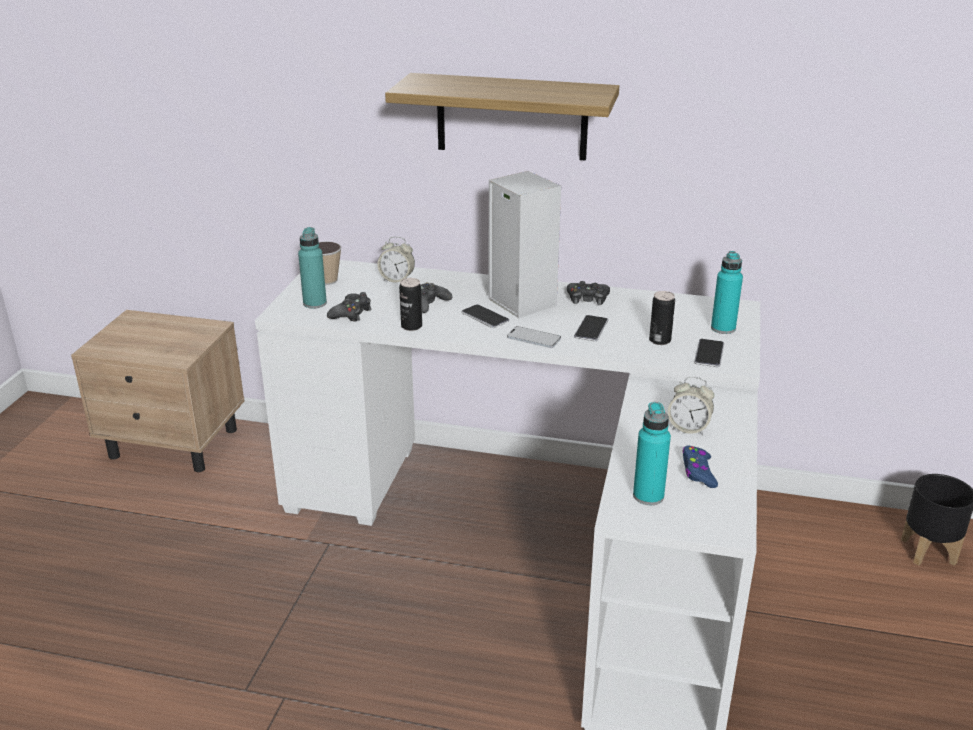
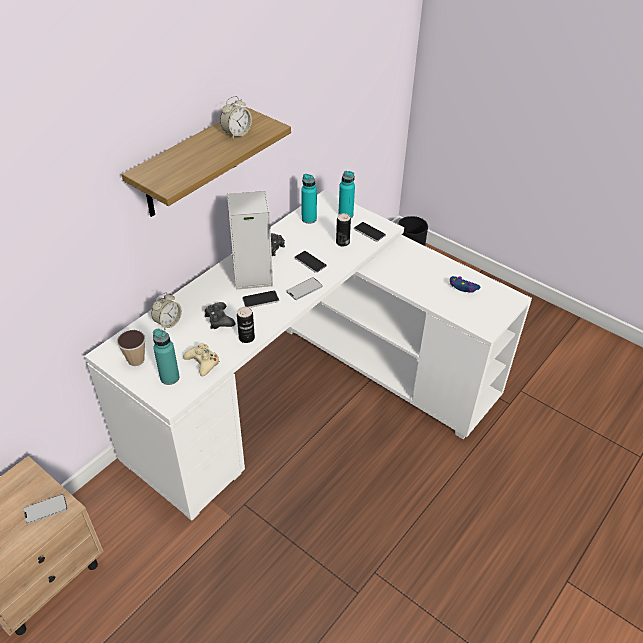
camera: 65 degrees left, 15 degrees up
(174, 351) = (45, 509): none -> phone
(351, 313) = (203, 362): black game controller -> beige game controller
(648, 496) = (474, 313): turquoise bottle -> turquoise bottle (309, 219)
(688, 428) = (422, 273): alarm clock -> alarm clock (236, 134)

